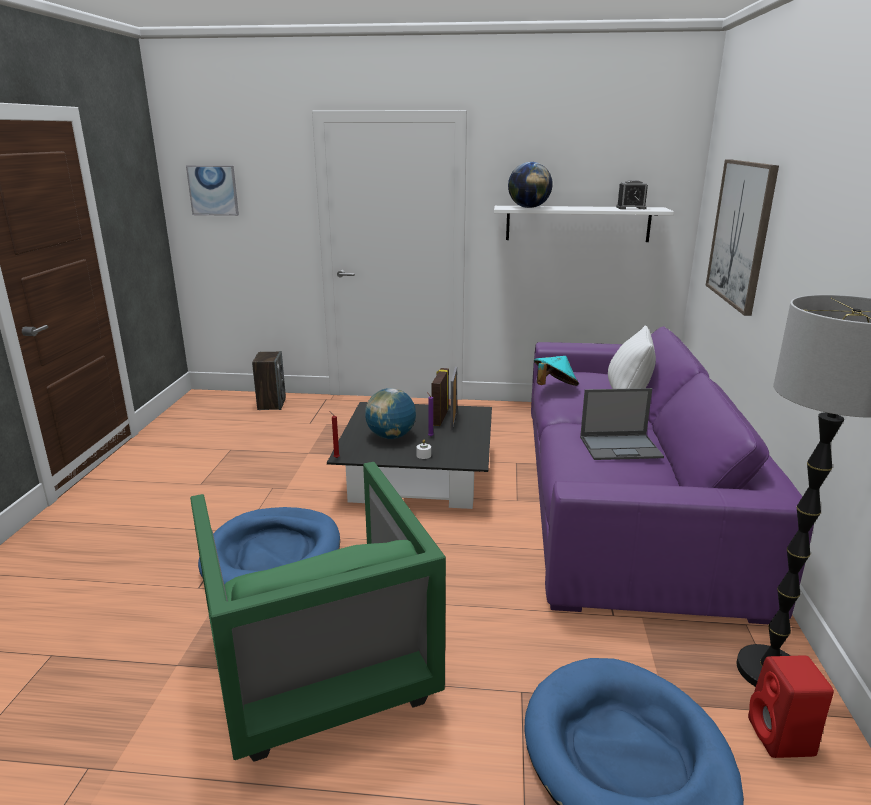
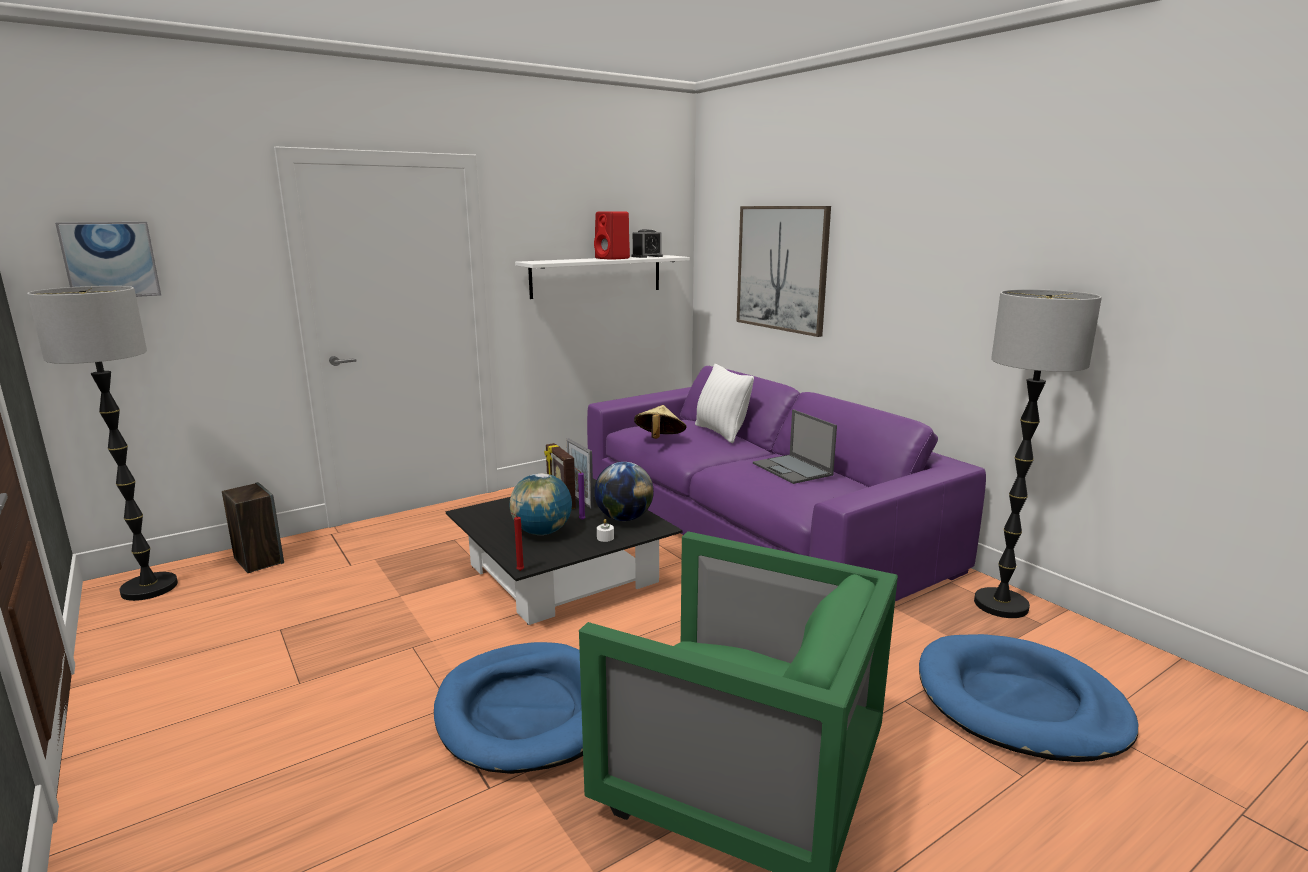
camera: 40 degrees left, 5 degrees down
(210, 403) = (150, 588): none -> floor lamp
(528, 207) = (559, 261): globe -> globe (624, 518)
(554, 387) = (659, 439): turquoise hat -> beige hat
(621, 447) = (793, 469): laptop -> laptop turned 105 degrees clockwise
(782, 739) = (1061, 640): red speaker -> red speaker (613, 258)

